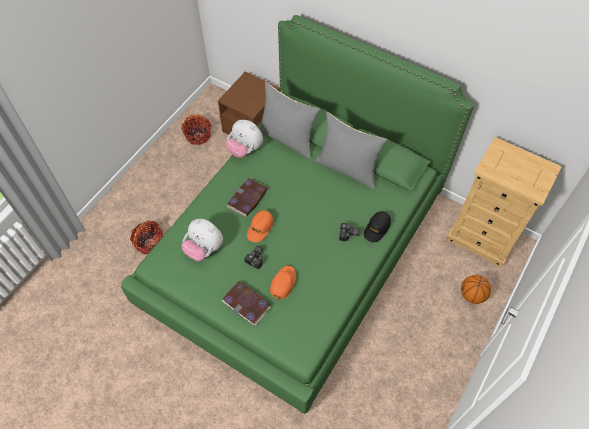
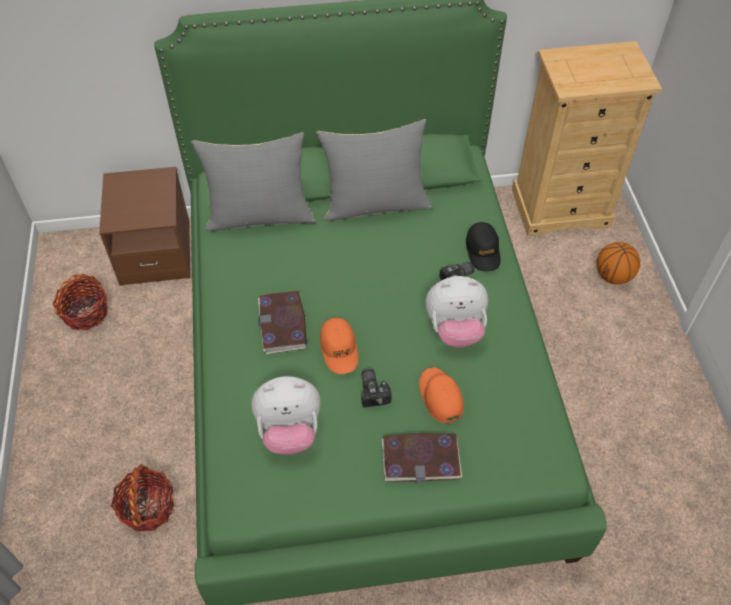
camera: 40 degrees left, 5 degrees down
(245, 149) = (214, 265): plush toy -> plush toy (455, 329)

